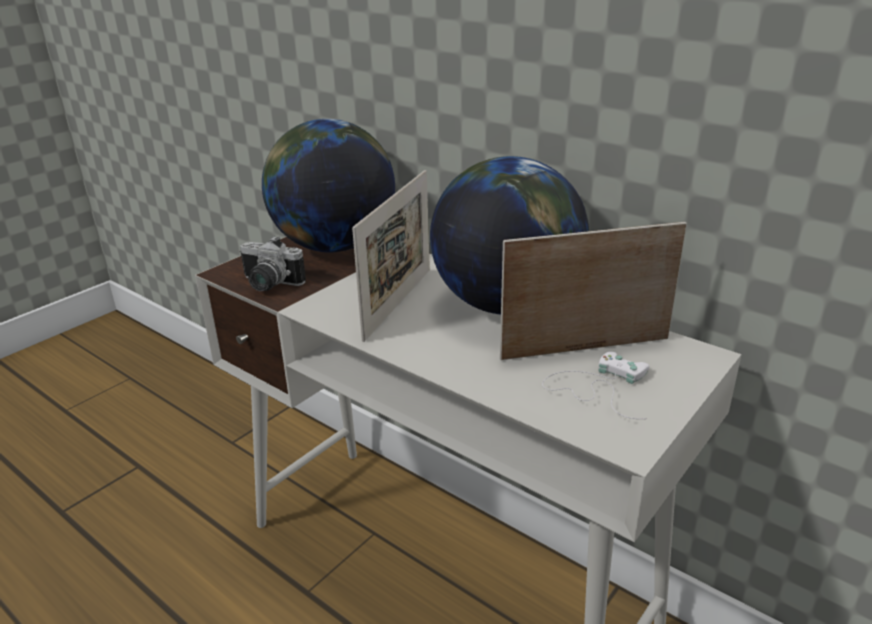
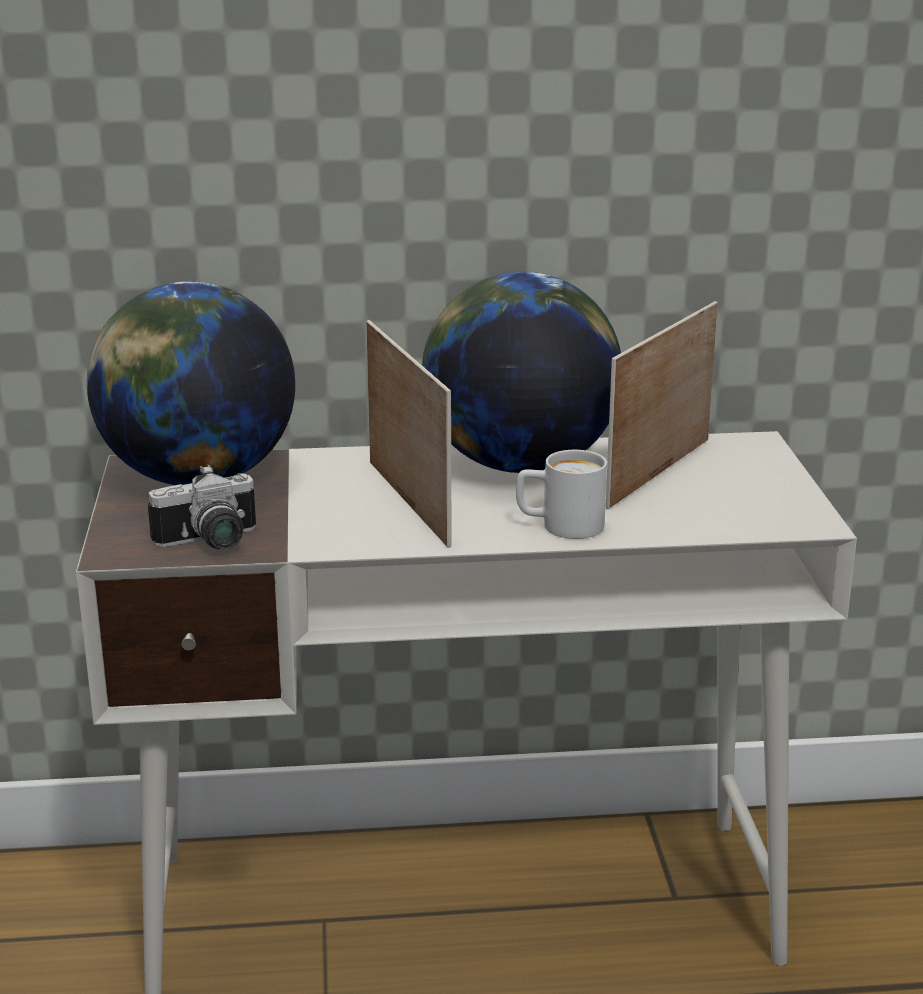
camera: 45 degrees left, 5 degrees down
(448, 358) = (559, 526): none -> white mug
(598, 386) = (721, 495): white game controller -> none

